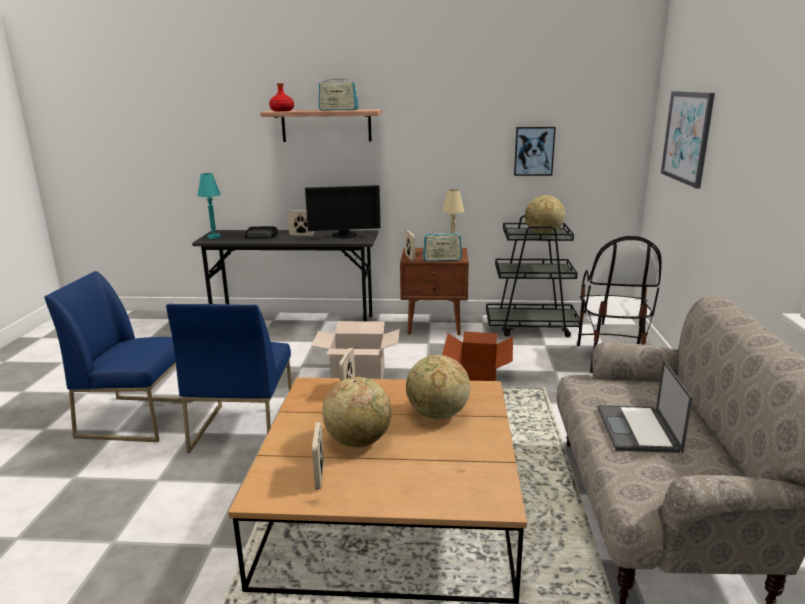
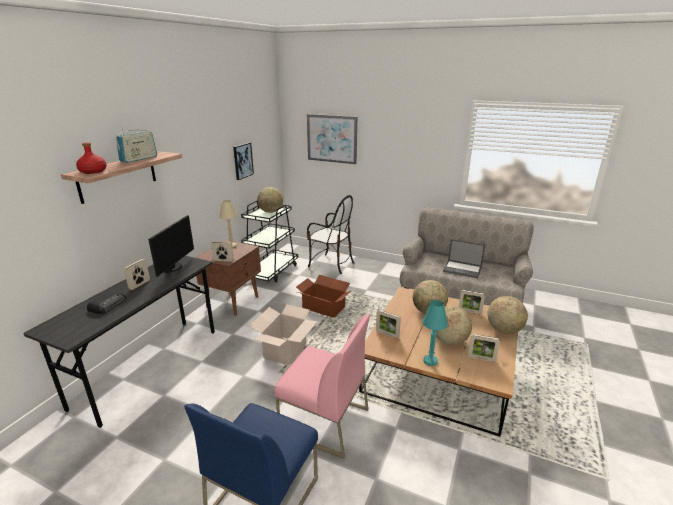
camera: 70 degrees left, 5 degrees up
(214, 237) = (64, 333): turquoise table lamp -> turquoise table lamp (430, 361)
(242, 428) = (323, 421): blue chair -> pink chair
(431, 499) = (504, 330): none -> globe
(442, 259) = (242, 252): radio -> none
(472, 455) = (469, 311): none -> picture frame

